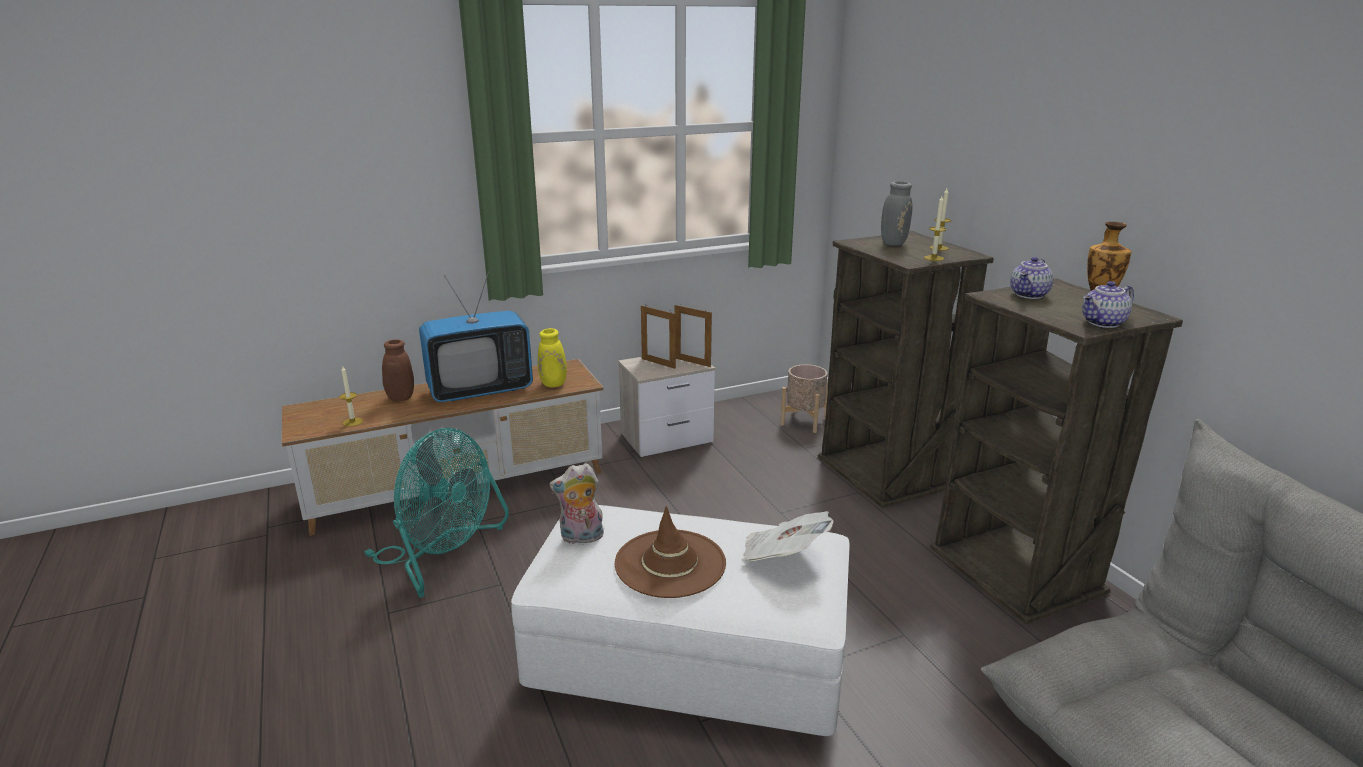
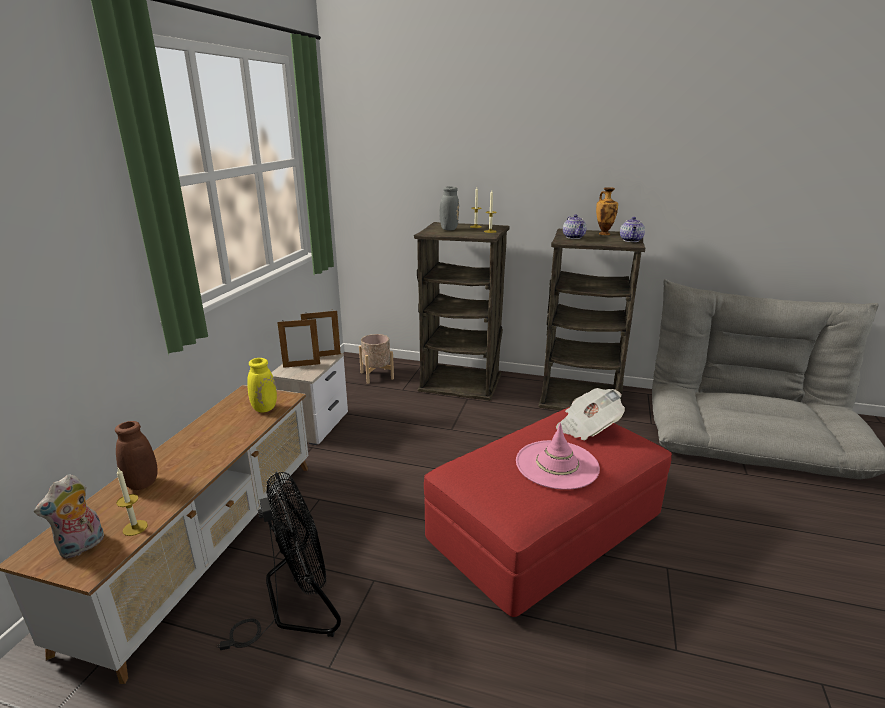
camera: 50 degrees left, 0 degrees up
(440, 556) = (292, 599): turquoise fan -> black fan
(480, 390) = (210, 441): television -> none
(581, 538) = (488, 485): plush toy -> plush toy (82, 547)
(670, 564) = (557, 465): brown hat -> pink hat
(688, 657) = (545, 530): white ottoman -> red ottoman

